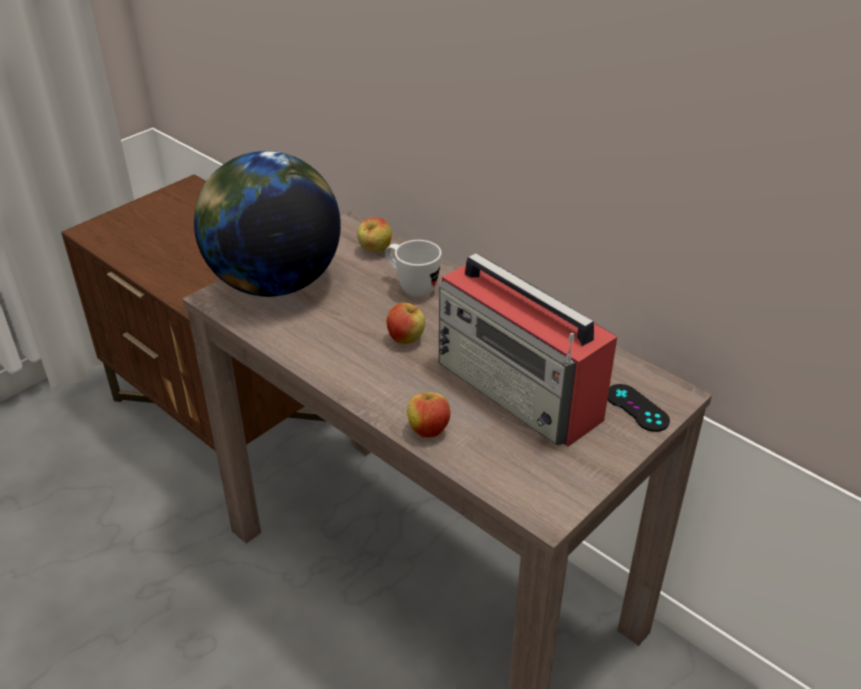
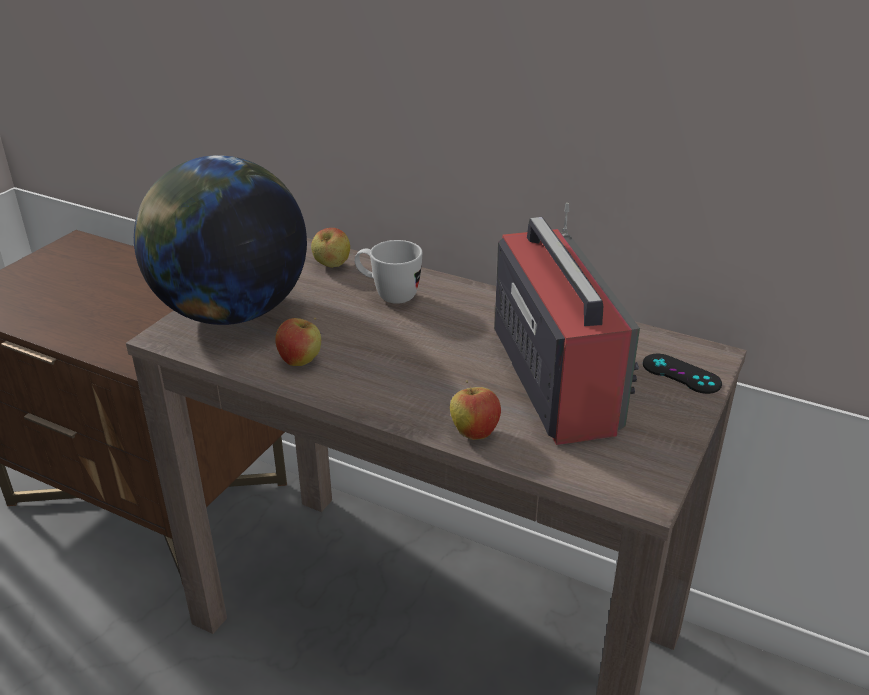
camera: 15 degrees left, 5 degrees down
(406, 339) = (406, 346): apple -> apple (300, 361)
(520, 391) = (553, 377): radio -> radio turned 135 degrees counterclockwise

